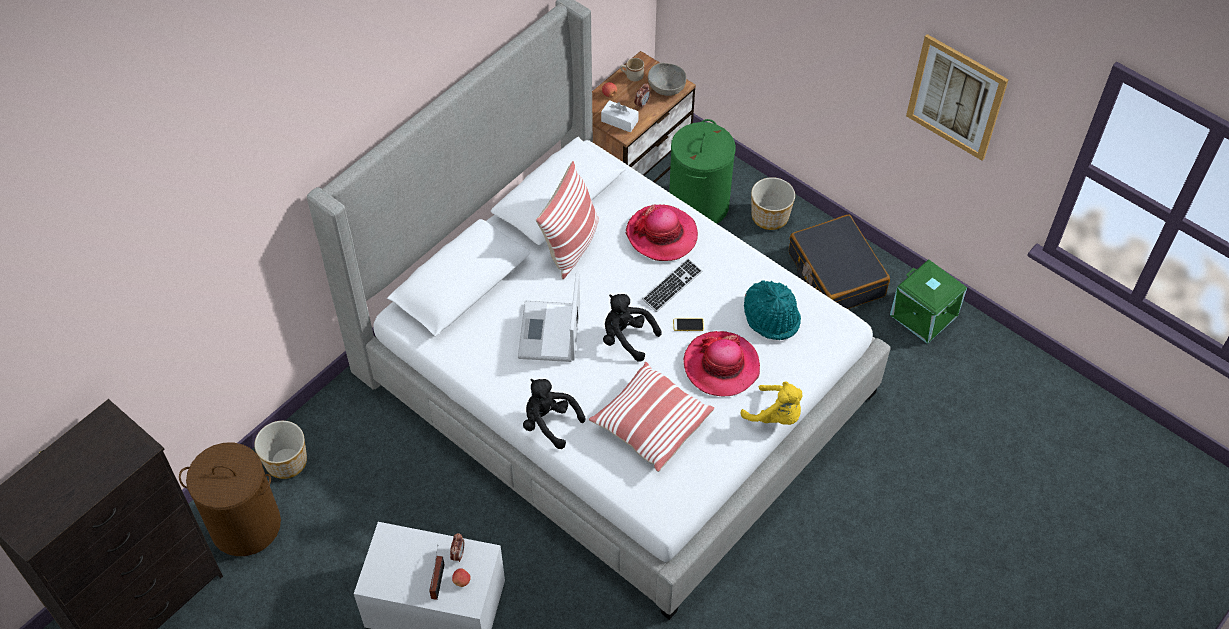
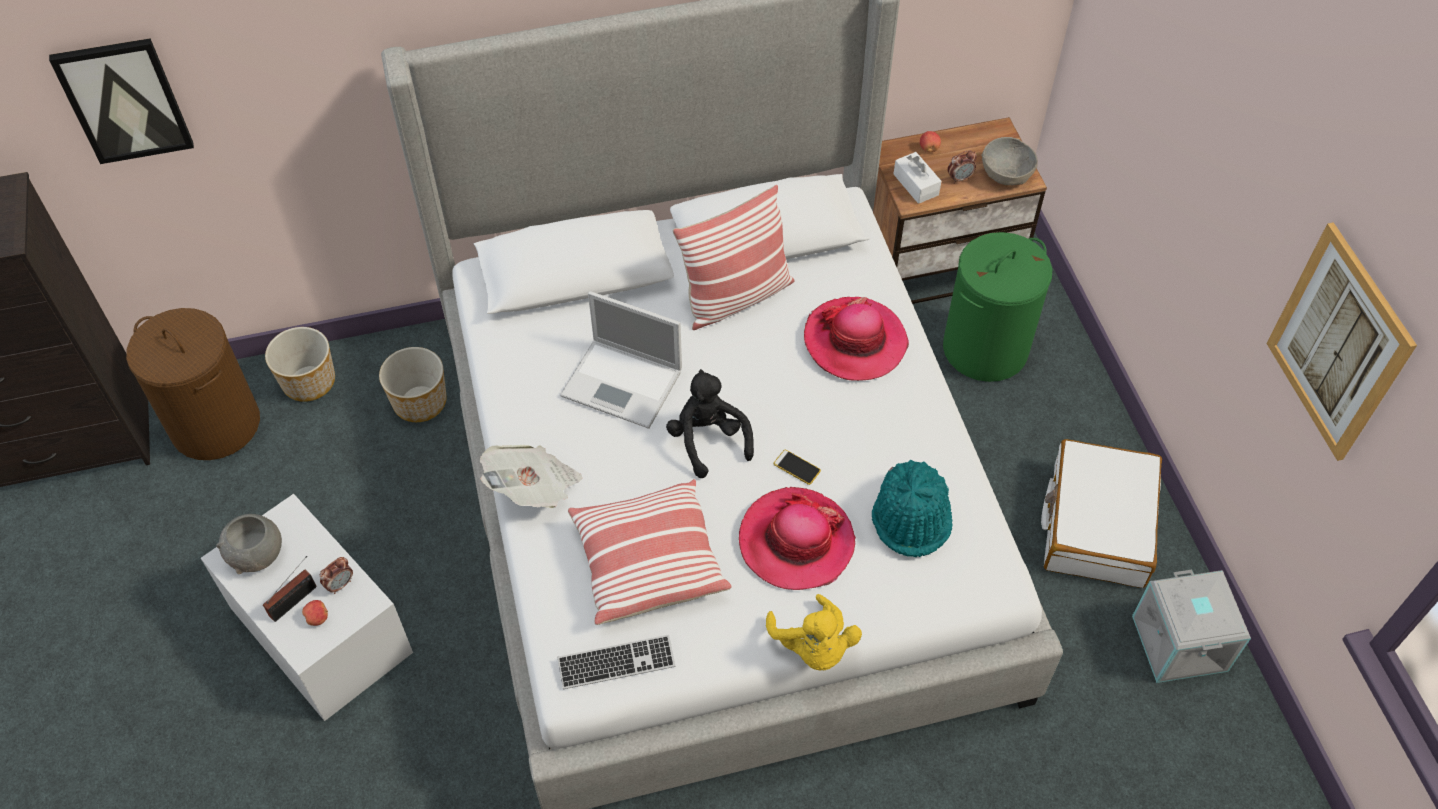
camera: 35 degrees right, 0 degrees up
(155, 314) = (124, 100): none -> picture
(389, 569) = (257, 554): none -> grey bowl
(549, 333) = (624, 384): laptop -> laptop turned 105 degrees counterclockwise
(549, 423) = (534, 488): black plush toy -> newspaper
(632, 76) = (974, 141): beige mug -> none
(672, 286) = (816, 409): keyboard -> keyboard (616, 663)
(770, 216) = (1066, 409): planter -> planter (420, 402)
(835, 274) = (1096, 524): black suitcase -> white suitcase
(924, 315) = (1181, 643): green storage box -> grey storage box

